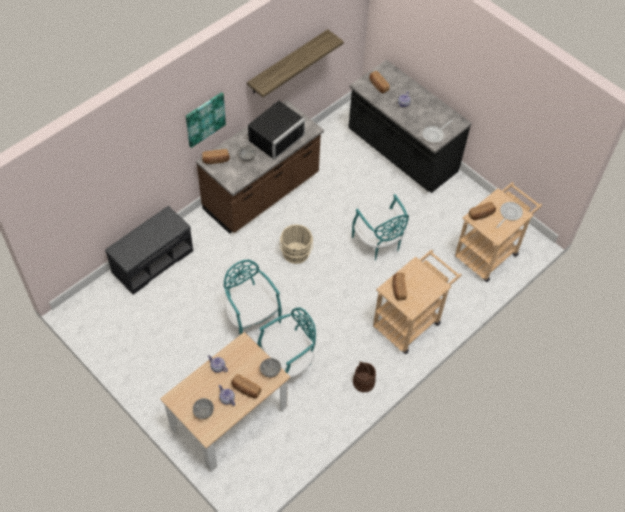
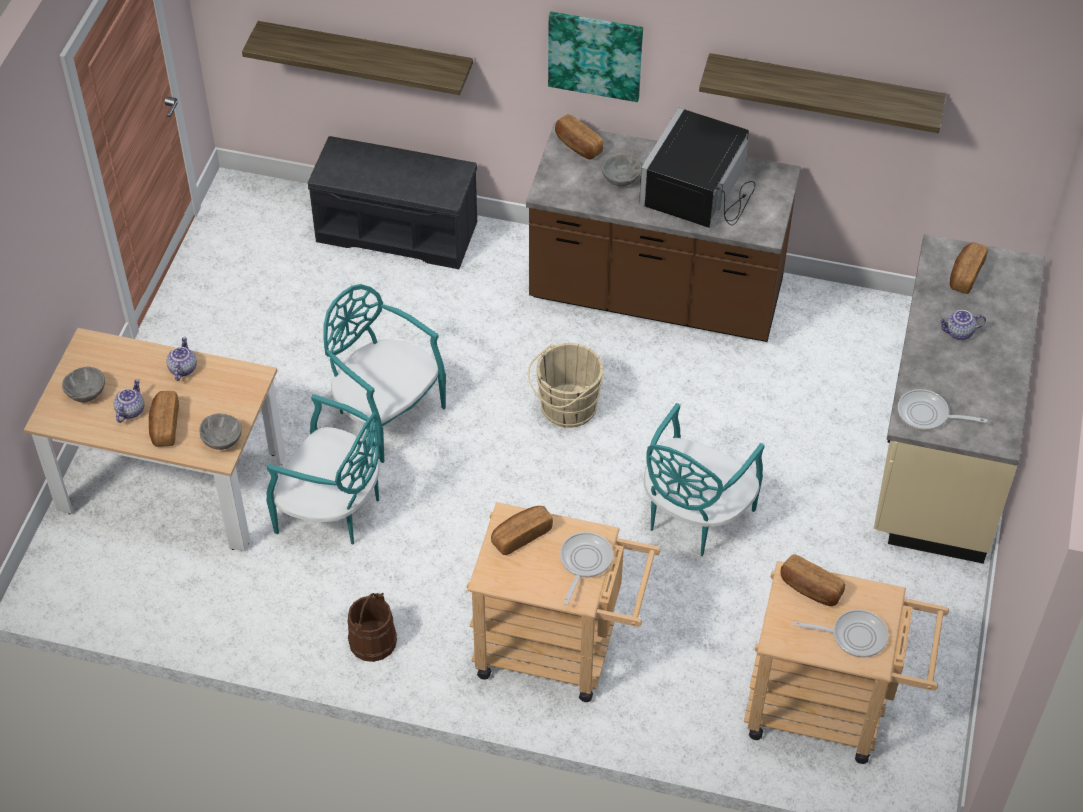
camera: 60 degrees right, 5 degrees down
(112, 200) = (365, 55): none -> shelf
(251, 318) = (386, 414): turquoise chair -> turquoise chair turned 75 degrees counterclockwise
(274, 136) = (699, 191): black microwave -> black microwave turned 105 degrees clockwise
(401, 153) = (940, 450): black counter -> beige counter
(425, 276) = (584, 562): none -> frying pan

